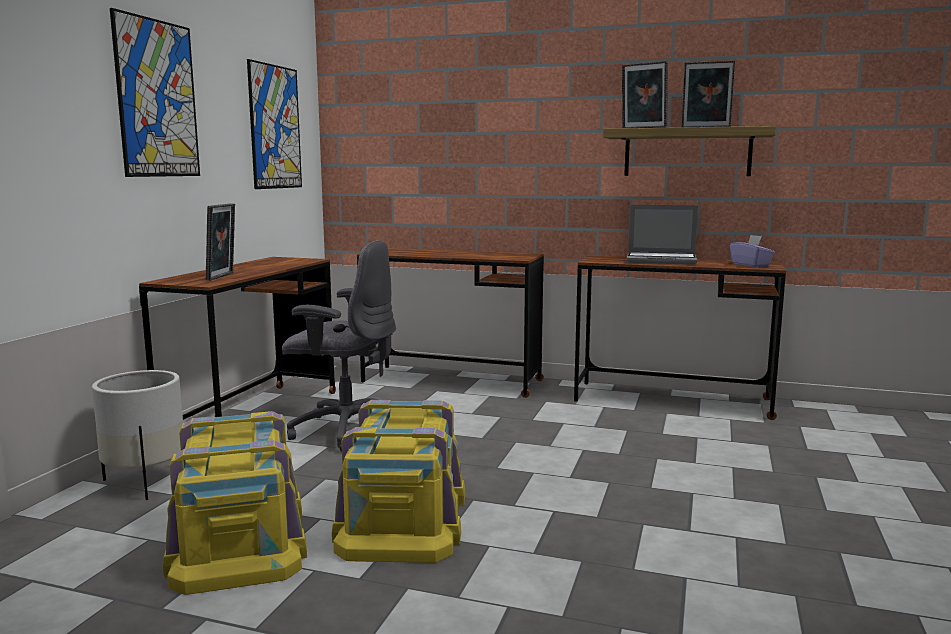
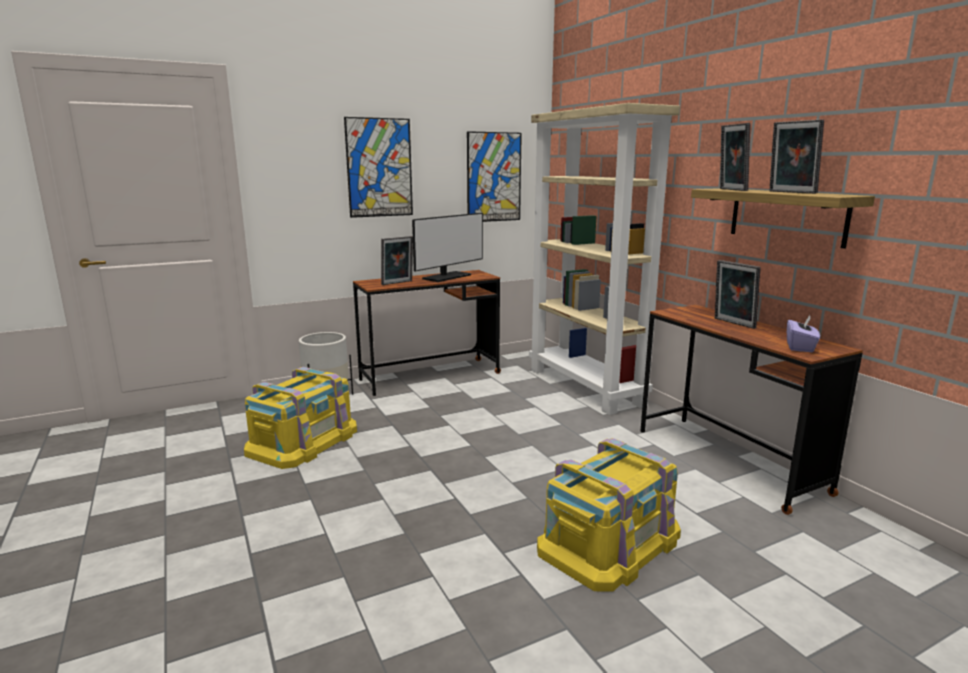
camera: 45 degrees right, 5 degrees up
(264, 265) = (447, 277): none -> monitor
(345, 430) = (457, 400): grey office chair -> none
(401, 518) = (379, 463): yellow storage box -> yellow storage box (608, 541)
(451, 381) = (586, 387): brown desk -> beige bookcase
(662, 260) = (732, 323): laptop -> picture frame

